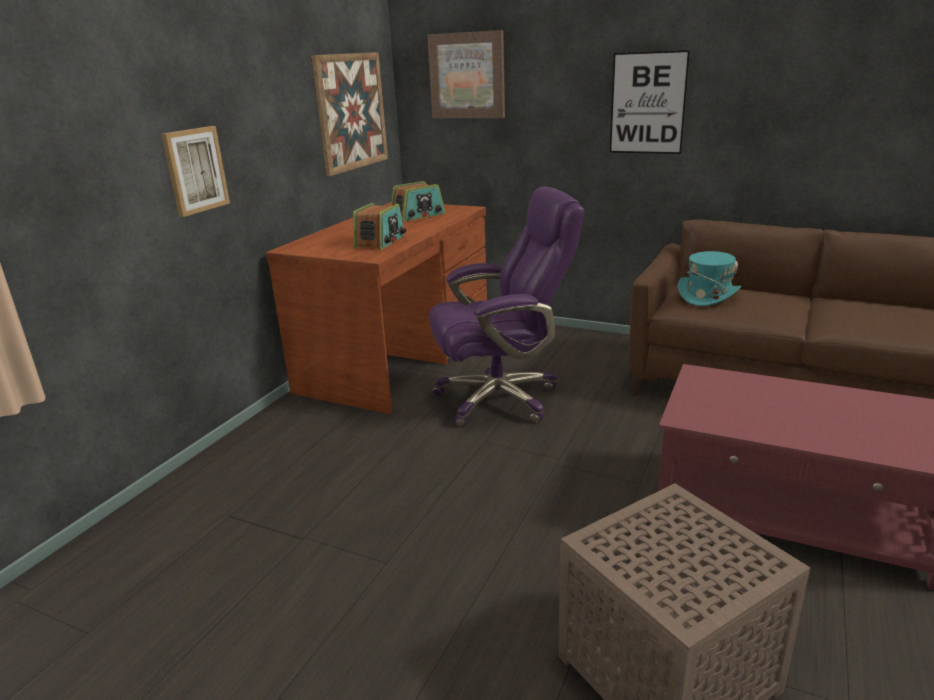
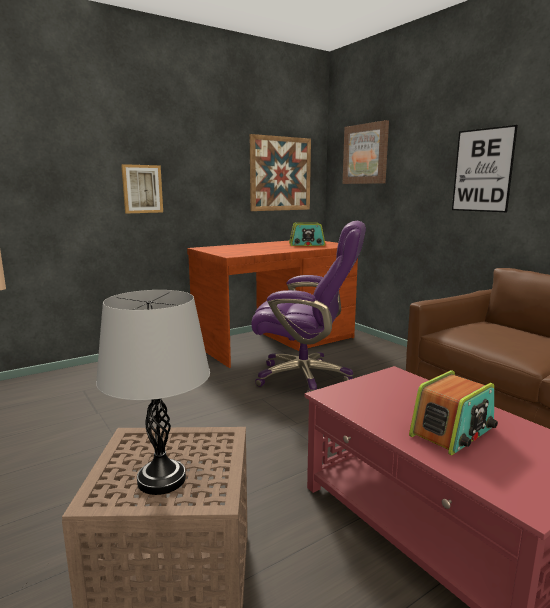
camera: 30 degrees right, 10 degrees down
(380, 242) = (253, 251): radio -> radio (453, 432)
(703, 569) = (161, 479): none -> grey table lamp
(707, 295) = (485, 329): turquoise hat -> none

